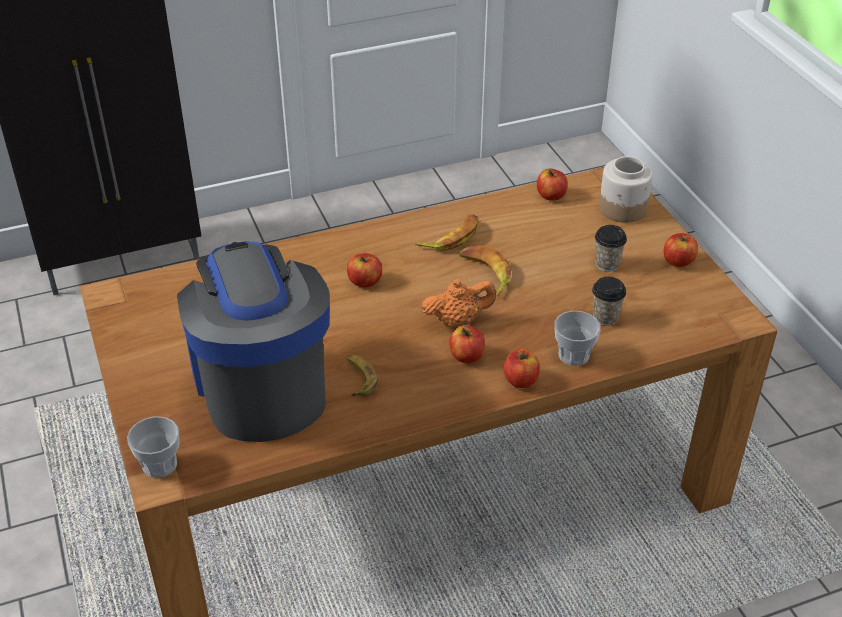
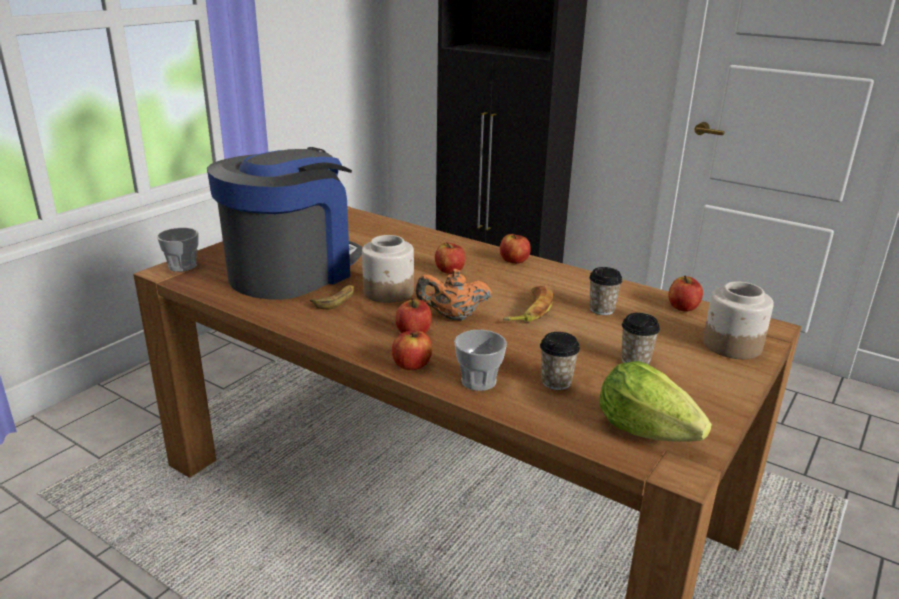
camera: 55 degrees right, 15 degrees down
(374, 338) = (389, 292): none -> jar
(451, 237) = (553, 284): banana -> none
(458, 321) = (453, 316): orange teapot -> orange teapot turned 135 degrees clockwise
(518, 236) = (602, 309): none -> cup
(678, 261) = (708, 398): apple -> apple (514, 261)
(693, 310) = (645, 430): none -> lettuce

